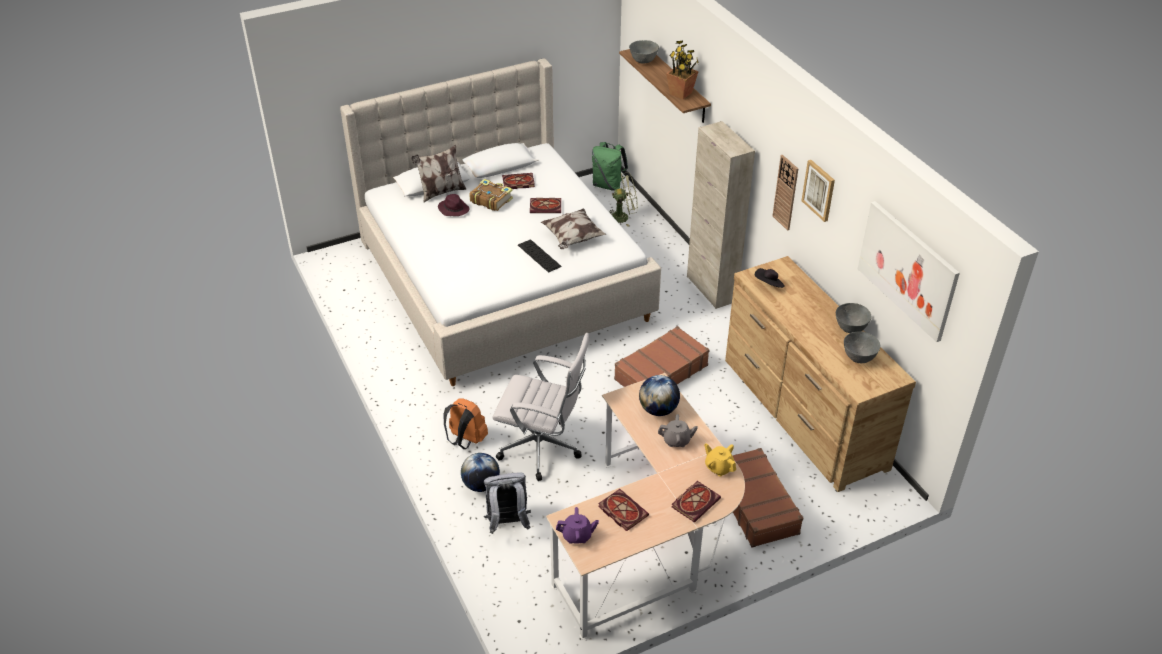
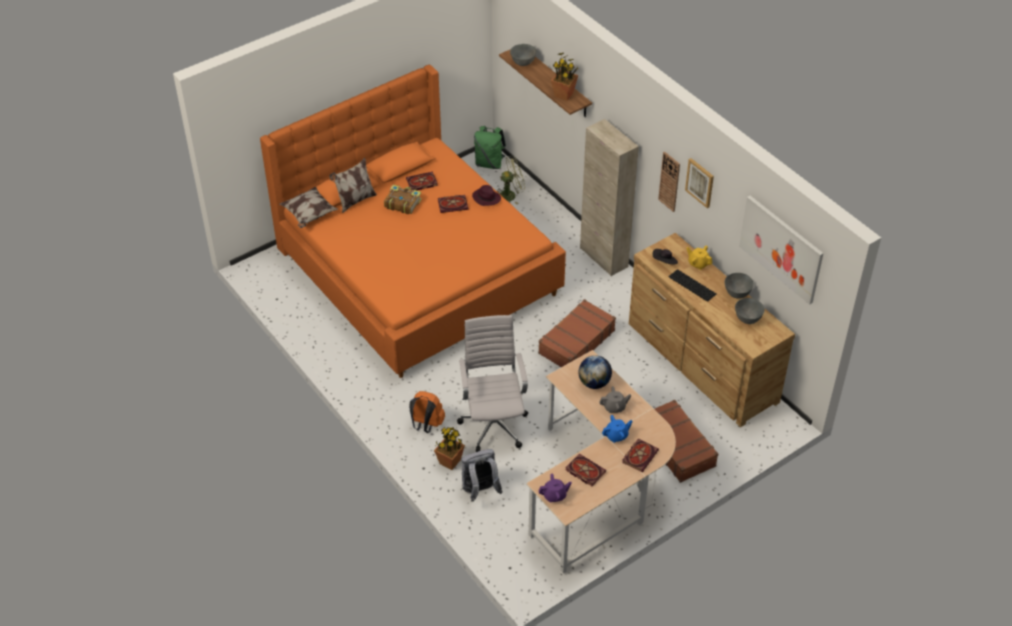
camera: 10 degrees left, 5 degrees up
(453, 209) = (371, 217): purple hat -> purple hat (486, 198)
(481, 485) = (449, 461): globe -> potted plant
(503, 279) = (417, 270): beige bed -> orange bed
(539, 256) = (460, 254): keyboard -> keyboard (692, 285)
(543, 449) = (493, 424): white office chair -> white office chair turned 105 degrees counterclockwise
(572, 238) = (484, 233): pillow -> pillow (309, 215)
(671, 474) = (616, 436): none -> blue teapot
(719, 467) = (652, 425): yellow teapot -> yellow teapot (698, 263)

